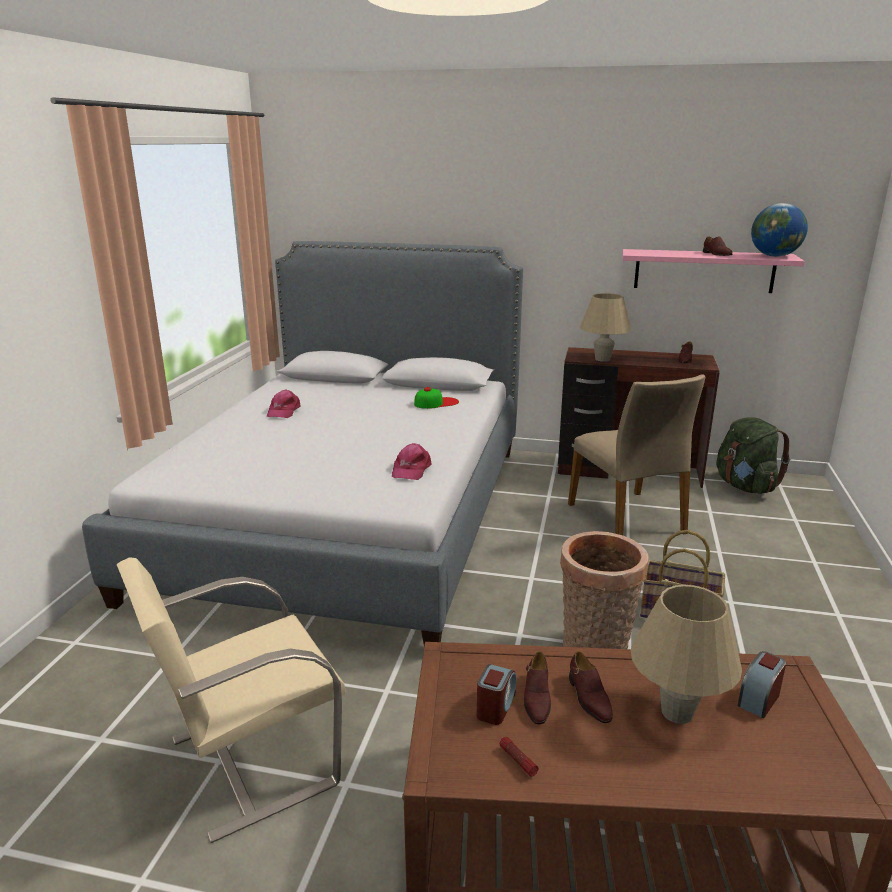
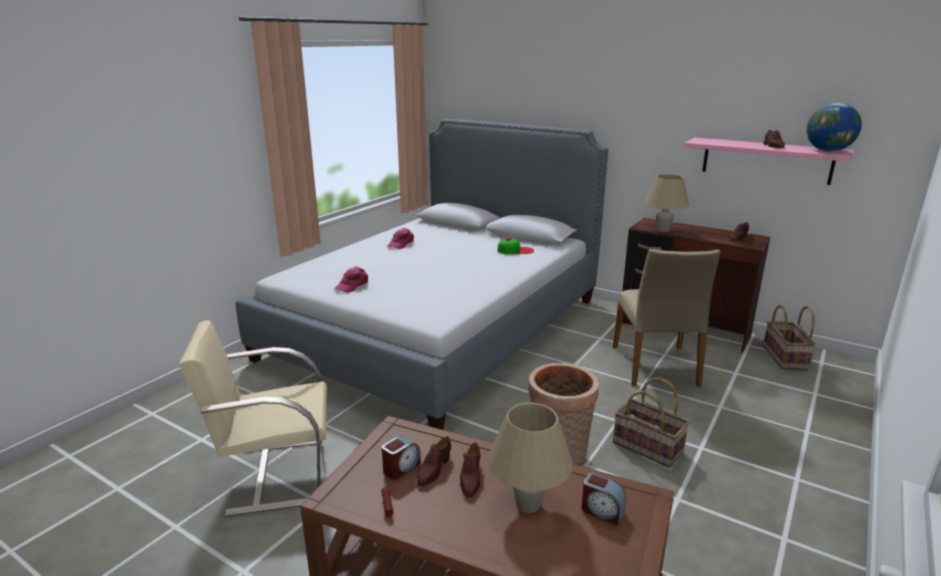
camera: 20 degrees right, 0 degrees up
(411, 469) = (455, 296): pink cap -> pink cap (352, 285)
(745, 486) = (785, 358): green backpack -> basket
(759, 699) = (602, 511): alarm clock -> alarm clock turned 120 degrees counterclockwise

